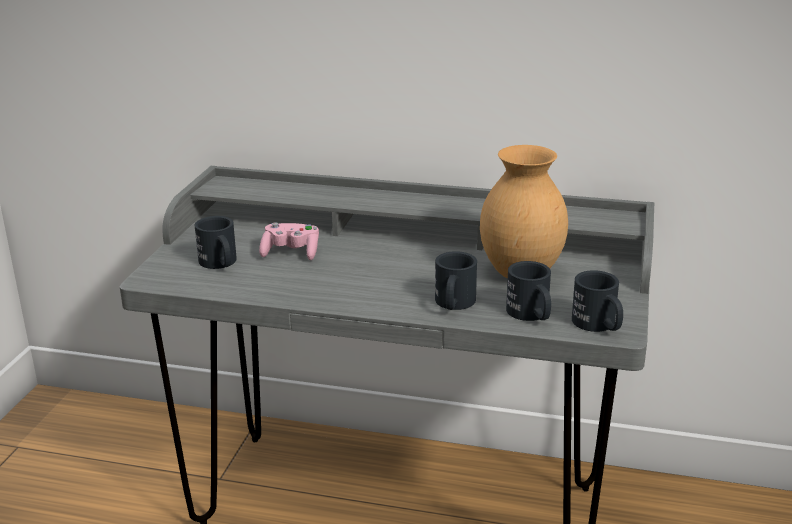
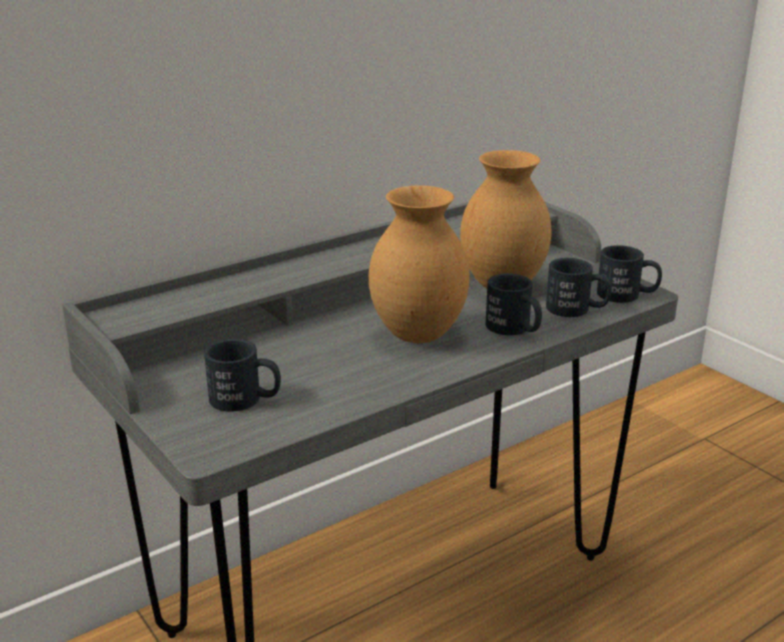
camera: 50 degrees left, 0 degrees up
(291, 253) = (289, 356): pink game controller -> none
(385, 276) = (416, 335): none -> brown vase

